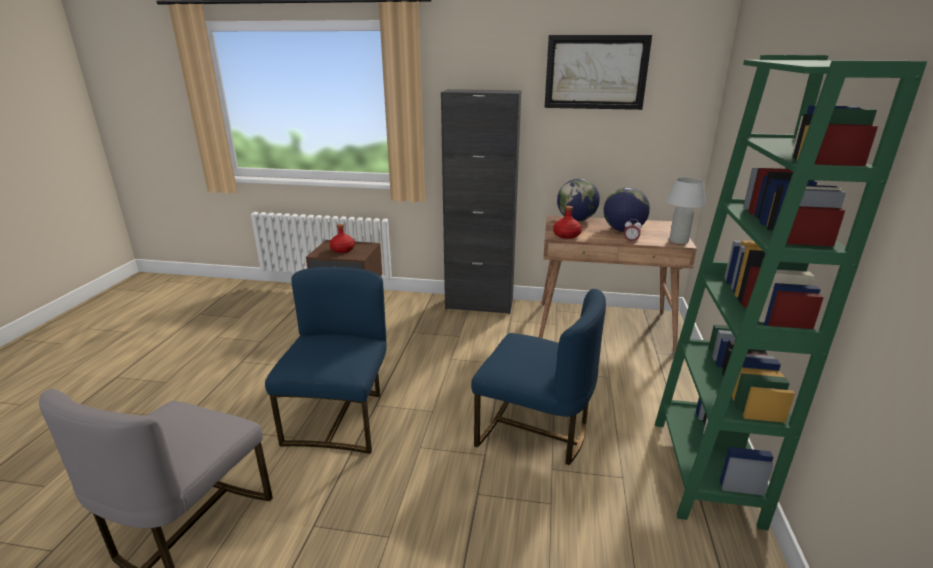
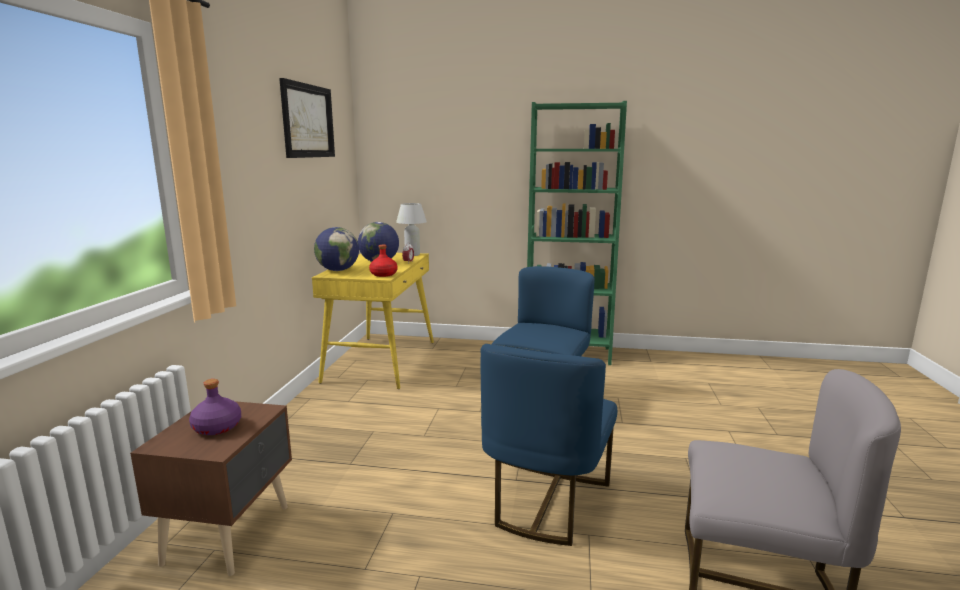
camera: 90 degrees left, 10 degrees down
(340, 419) = (546, 502): blue chair -> blue chair turned 75 degrees counterclockwise
(342, 250) = (216, 427): red bottle -> purple bottle
(479, 305) = (296, 418): black cabinet -> none
(604, 326) = (381, 361): brown desk -> yellow desk

